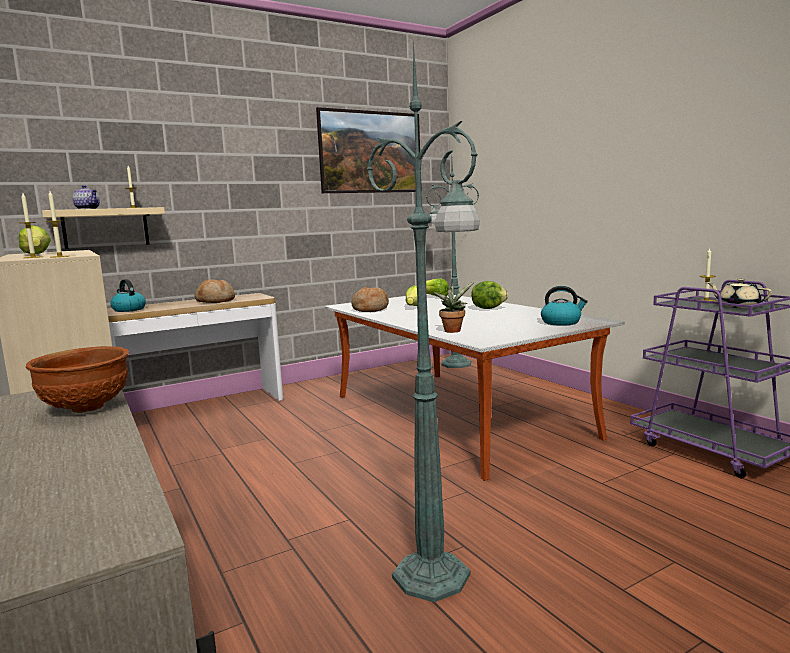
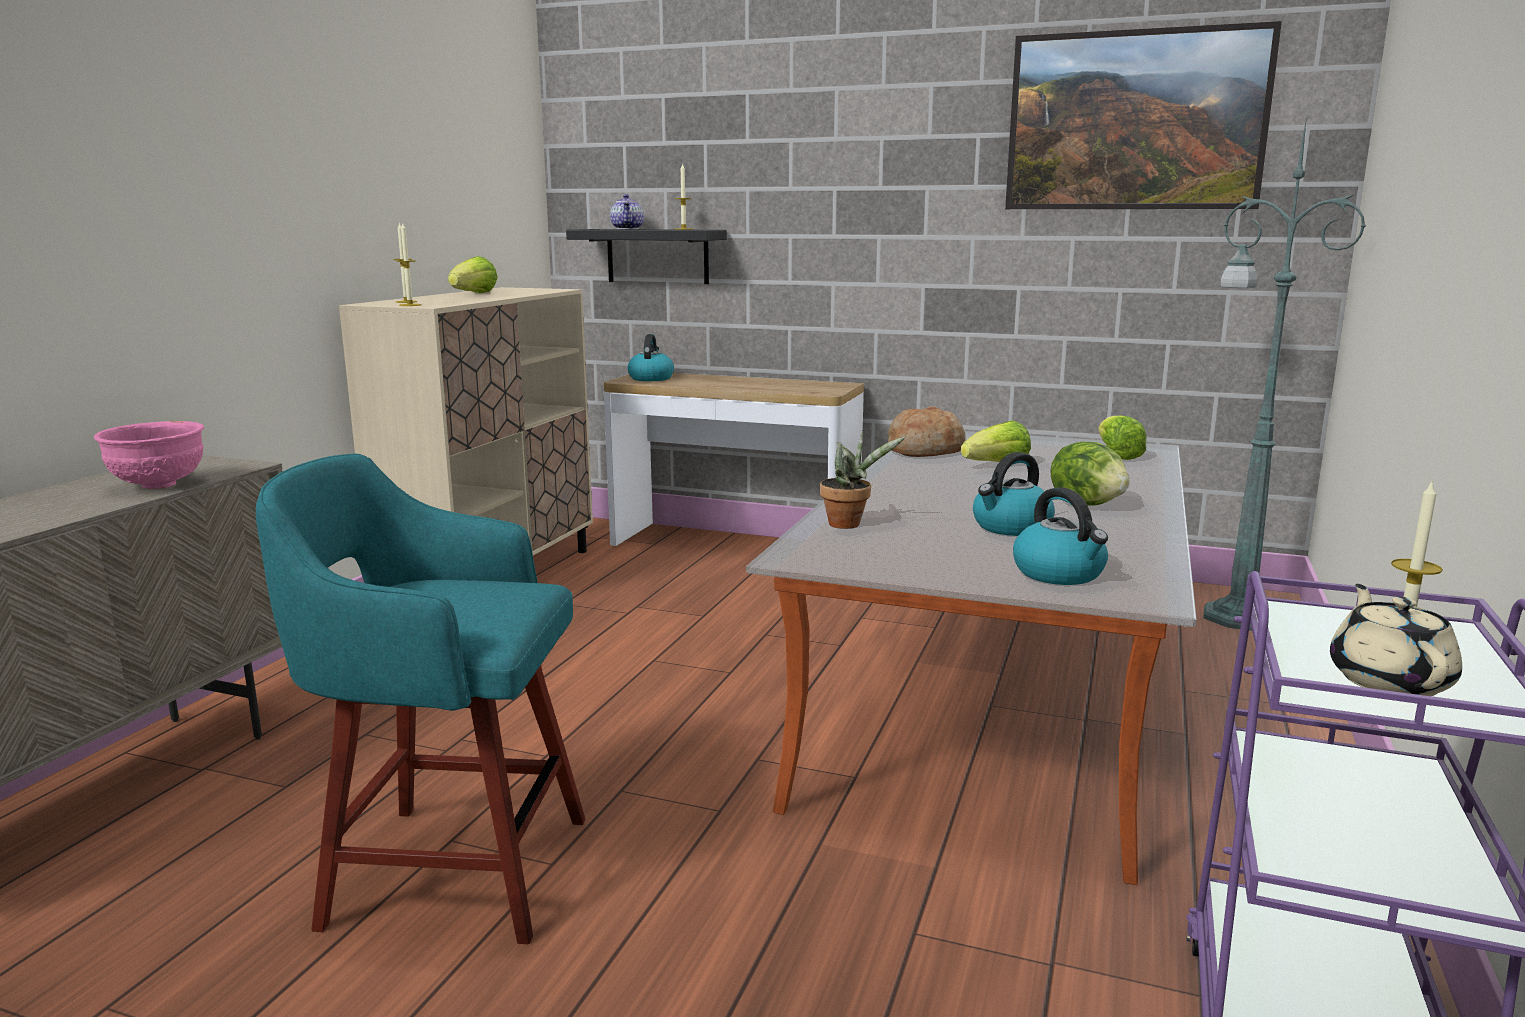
camera: 50 degrees right, 5 degrees up
(86, 408) = (157, 485): brown bowl -> pink bowl
(106, 228) = (657, 256): beige shelf -> black shelf
(215, 301) = (763, 385): bread -> none
(434, 578) = (450, 869): green floor lamp -> turquoise stool
(498, 318) = (1011, 527): none -> kettle

